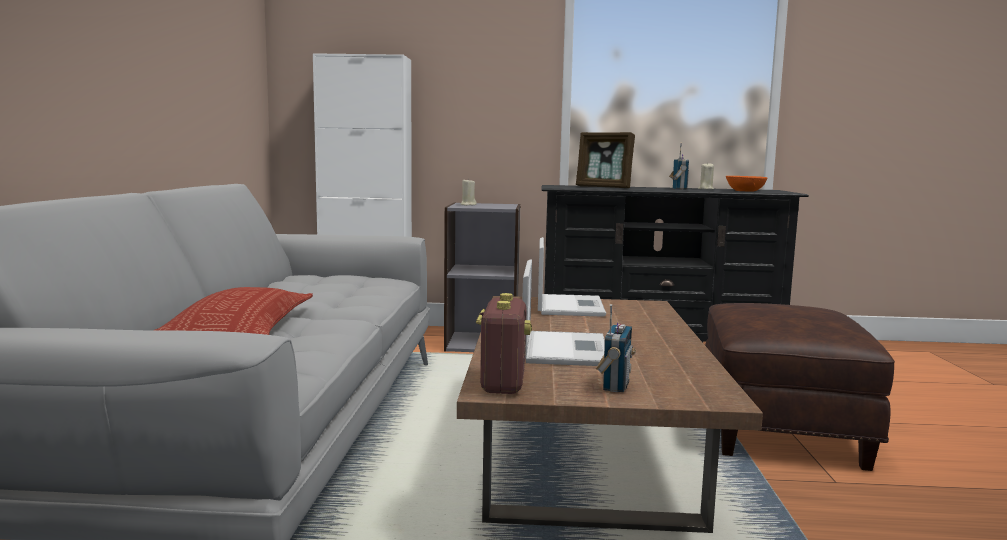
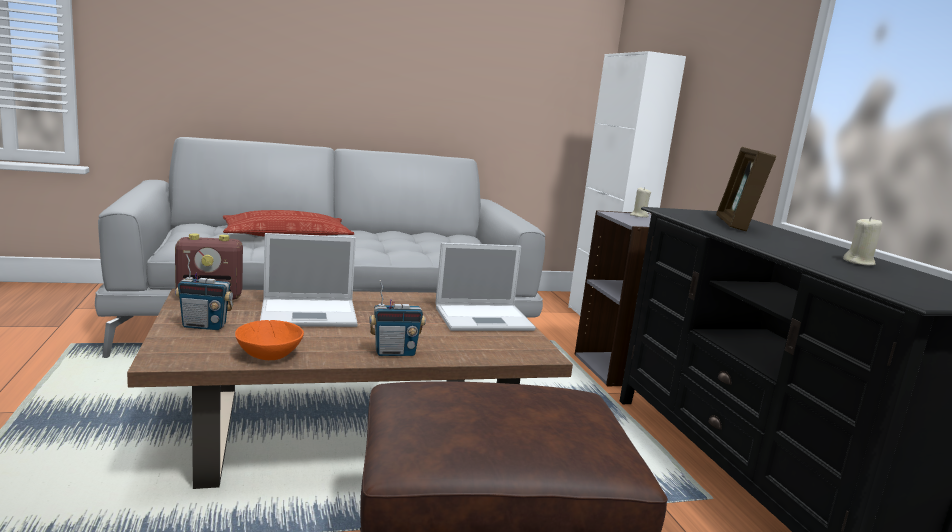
camera: 70 degrees right, 5 degrees up
(678, 189) = (805, 249): radio -> radio (395, 352)
(744, 191) = (871, 277): orange bowl -> orange bowl (269, 354)

